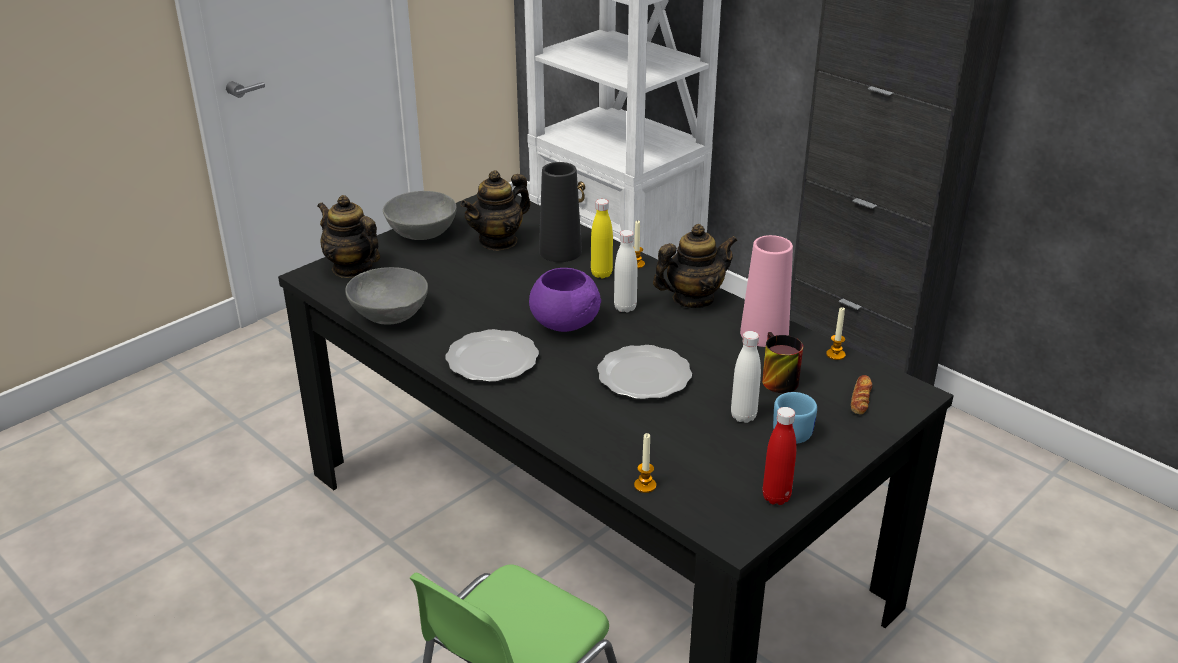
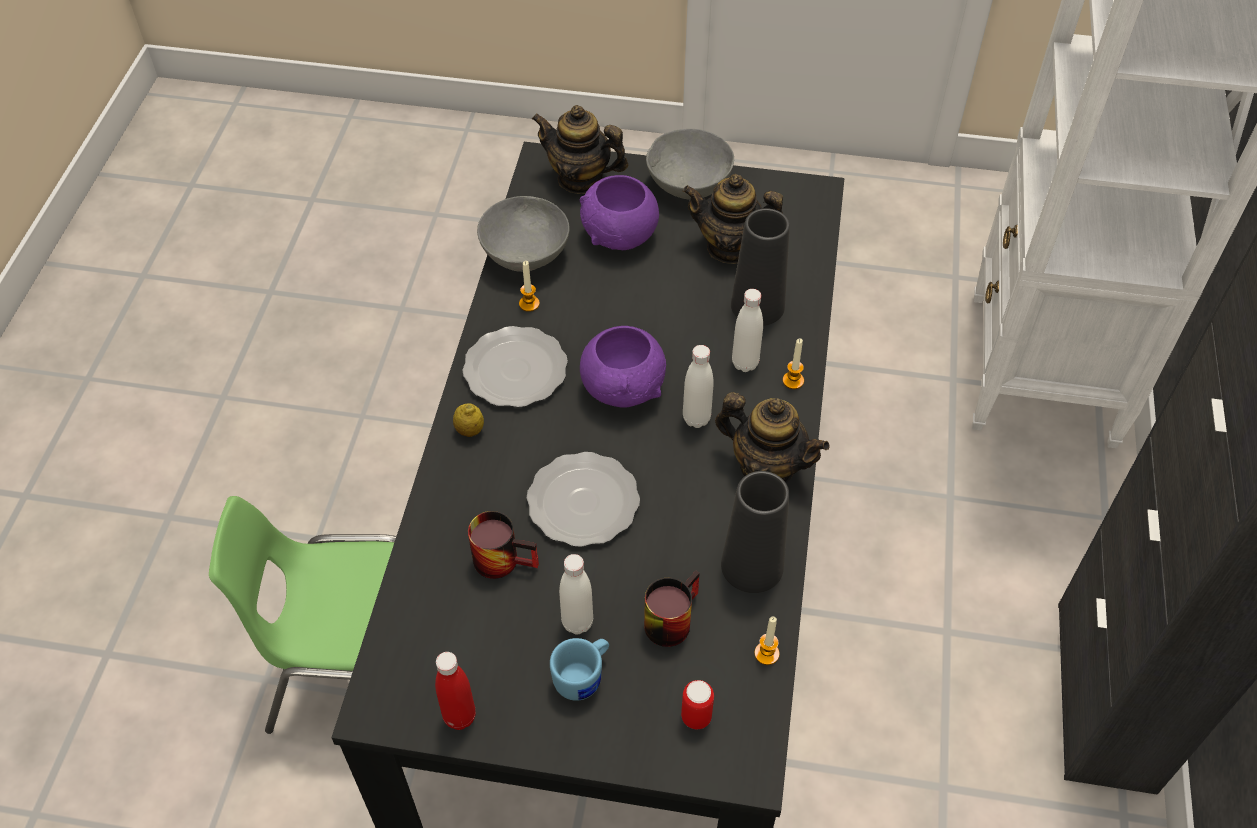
camera: 55 degrees right, 20 degrees up
(352, 268) = (580, 178): teapot -> teapot turned 75 degrees counterclockwise
(428, 273) = (620, 235): none -> purple bowl
(523, 399) = (470, 430): none -> lemon
(601, 274) = (745, 363): yellow bottle -> white bottle
(645, 485) = (404, 597): candle -> candle (529, 304)
(656, 426) = (504, 557): none -> mug
(764, 333) = (752, 565): pink vase -> black vase
(860, 398) = (696, 717): bread -> can

